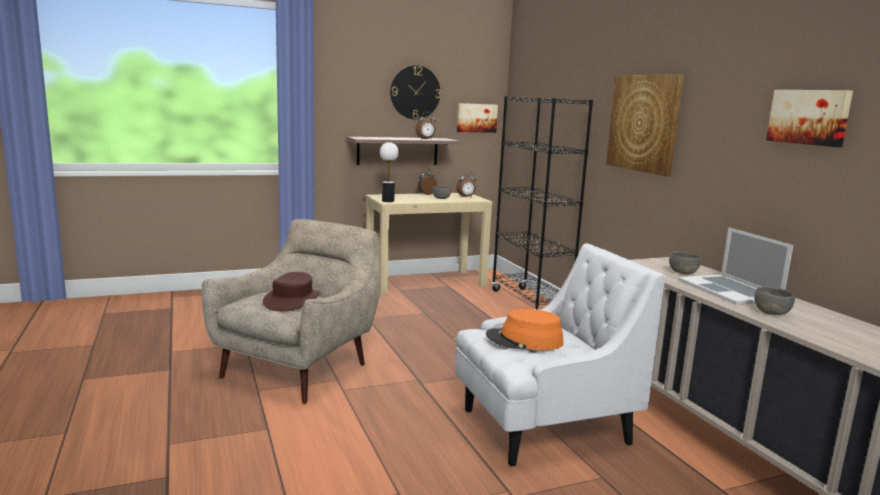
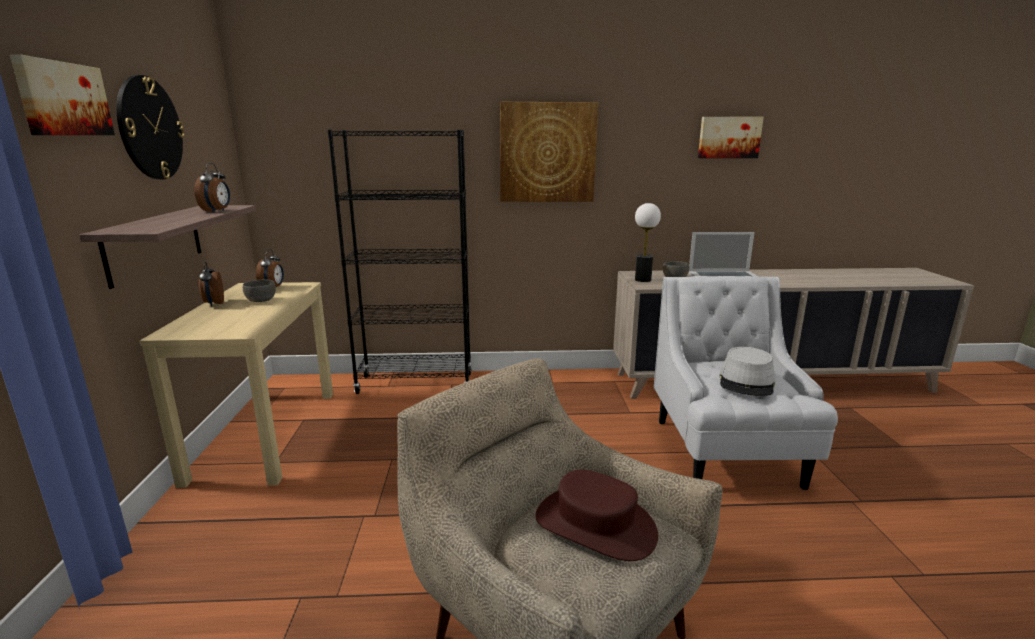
camera: 70 degrees left, 5 degrees up
(388, 201) = (233, 331): table lamp -> table lamp (642, 280)
(476, 118) = (219, 166): picture -> picture (62, 99)
(524, 340) = (747, 382): orange hat -> grey hat
(771, 312) = (780, 281): grey bowl -> none

